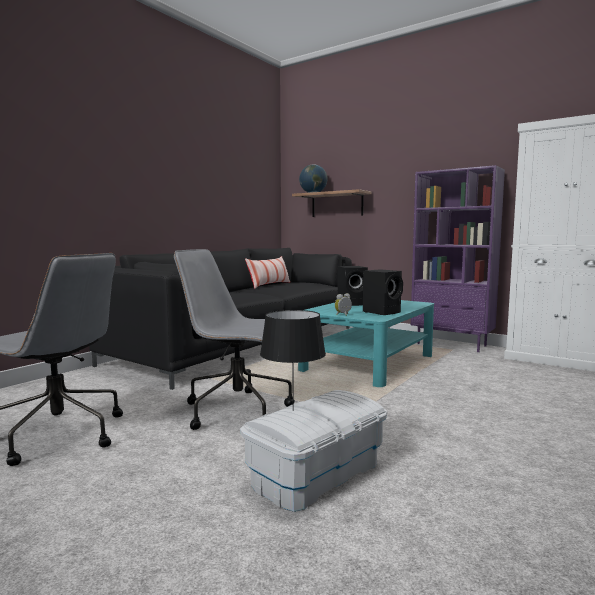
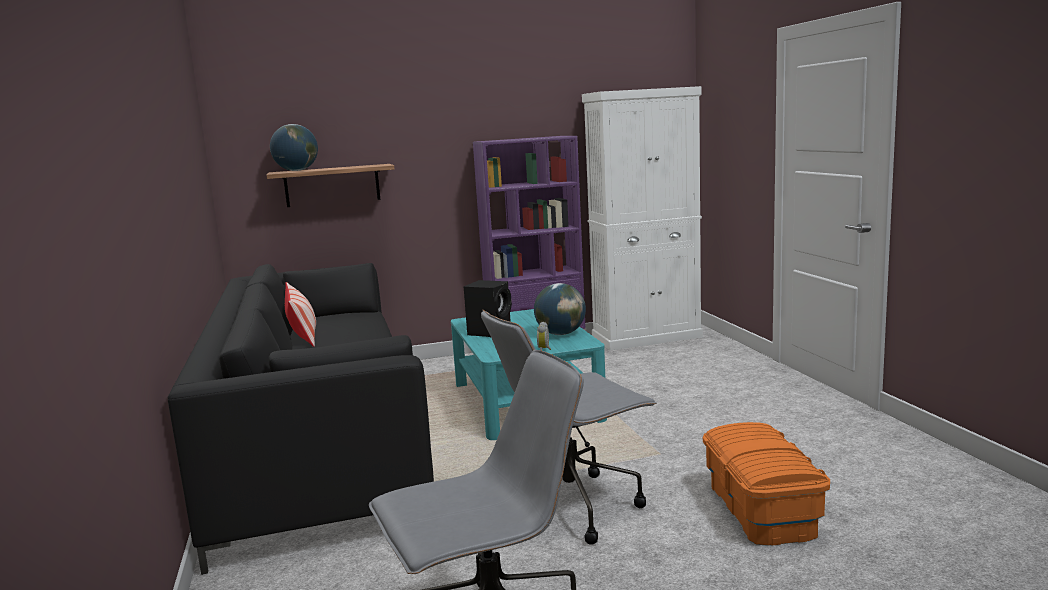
camera: 50 degrees left, 5 degrees up
(292, 410) = (758, 456): black table lamp -> none
(317, 474) = (762, 509): white storage box -> orange storage box
(382, 312) = (560, 334): black speaker -> globe

